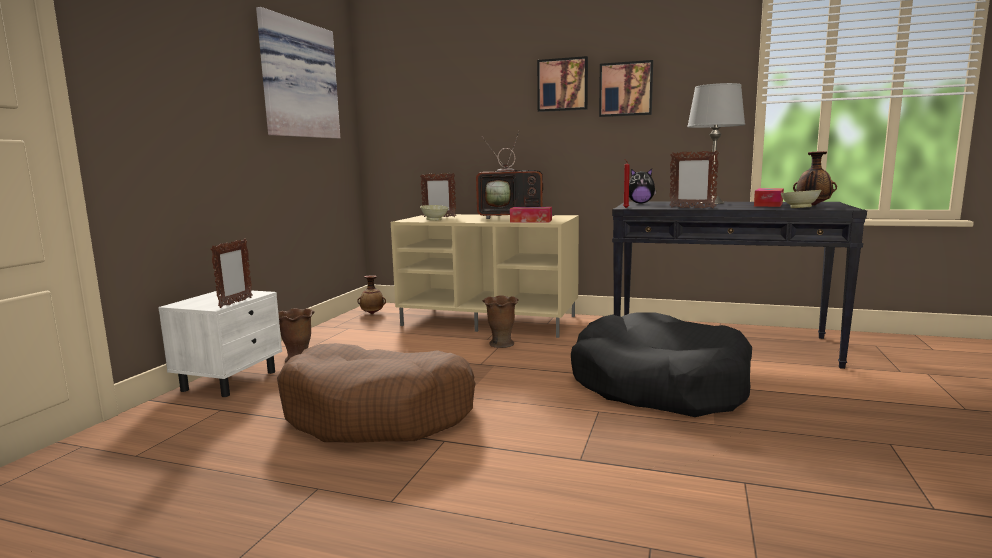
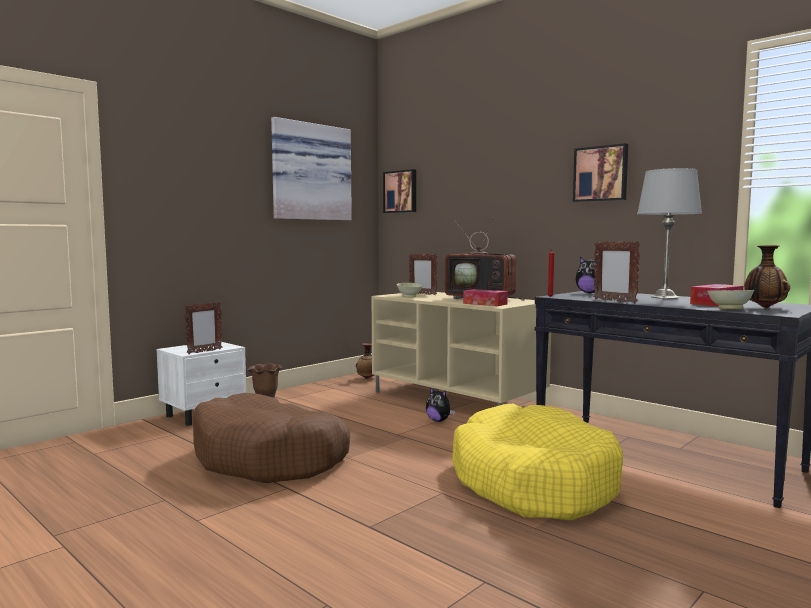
camera: 25 degrees right, 5 degrees down
(501, 344) = (439, 420): brown vase -> plush toy
(563, 85) = (542, 170): picture -> picture (401, 191)
(658, 385) = (532, 482): black dog bed -> yellow dog bed

